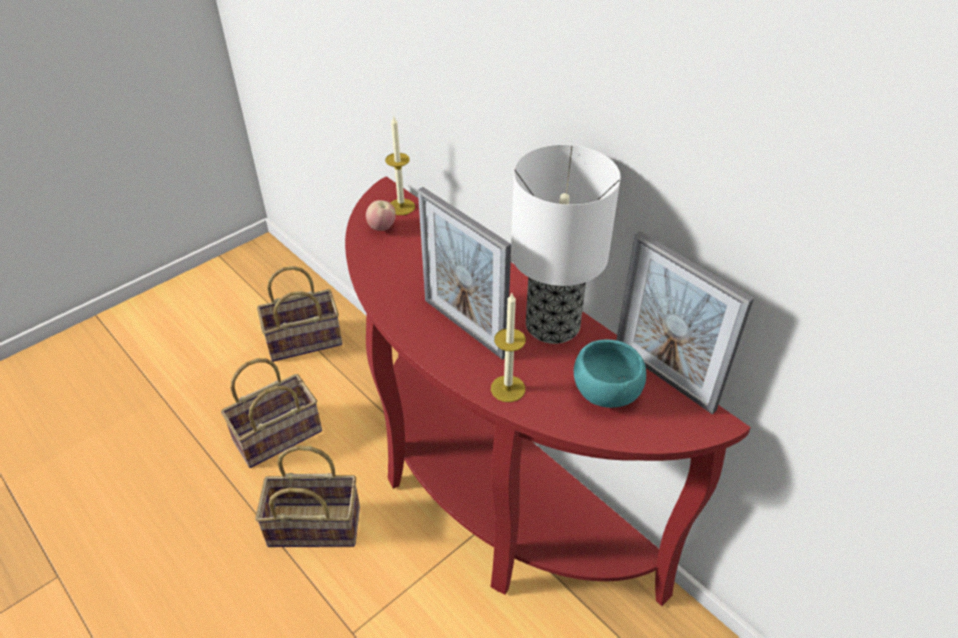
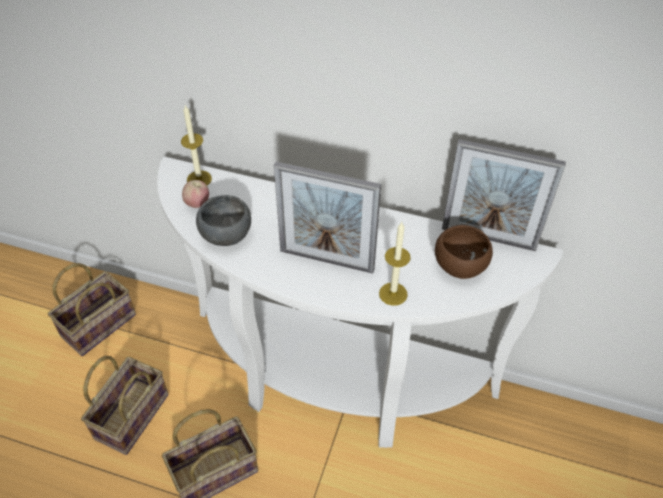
camera: 30 degrees left, 5 degrees up
(385, 267) = (227, 236): none -> grey bowl
(486, 496) = (332, 382): red console table -> white console table
(553, 326) = (389, 231): table lamp -> none
(605, 393) = (460, 267): turquoise bowl -> brown bowl

